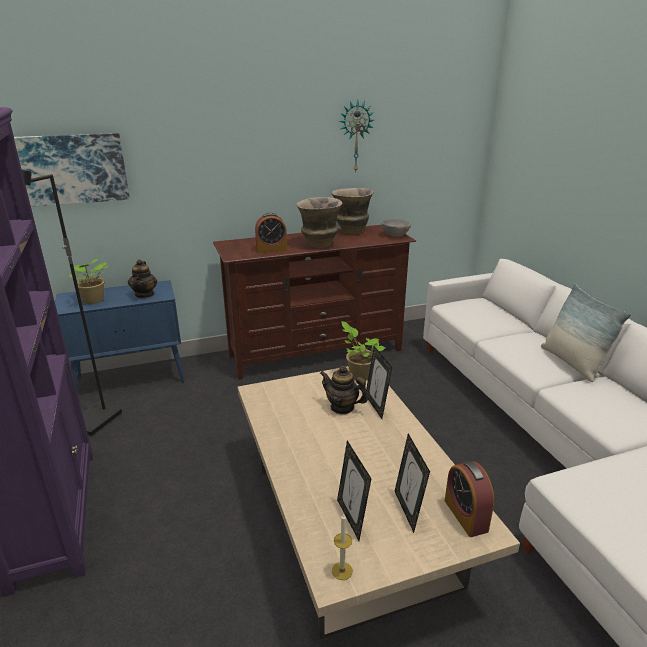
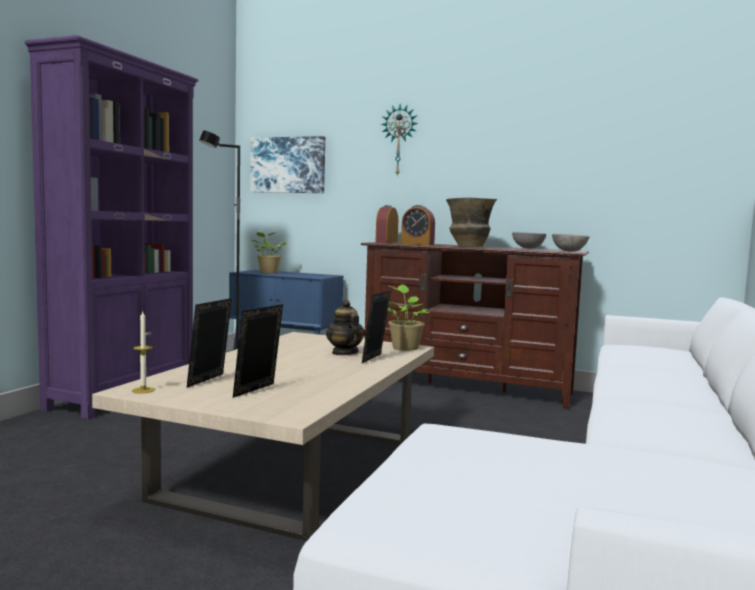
camera: 40 degrees right, 20 degrees down
(145, 294) = (307, 275): teapot -> none
(351, 231) = (527, 248): vase -> grey bowl
(355, 136) = (550, 146): wall clock -> wall clock (399, 140)
(465, 515) = (296, 406): alarm clock -> alarm clock (386, 242)
(572, 363) = (693, 393): pillow -> none

